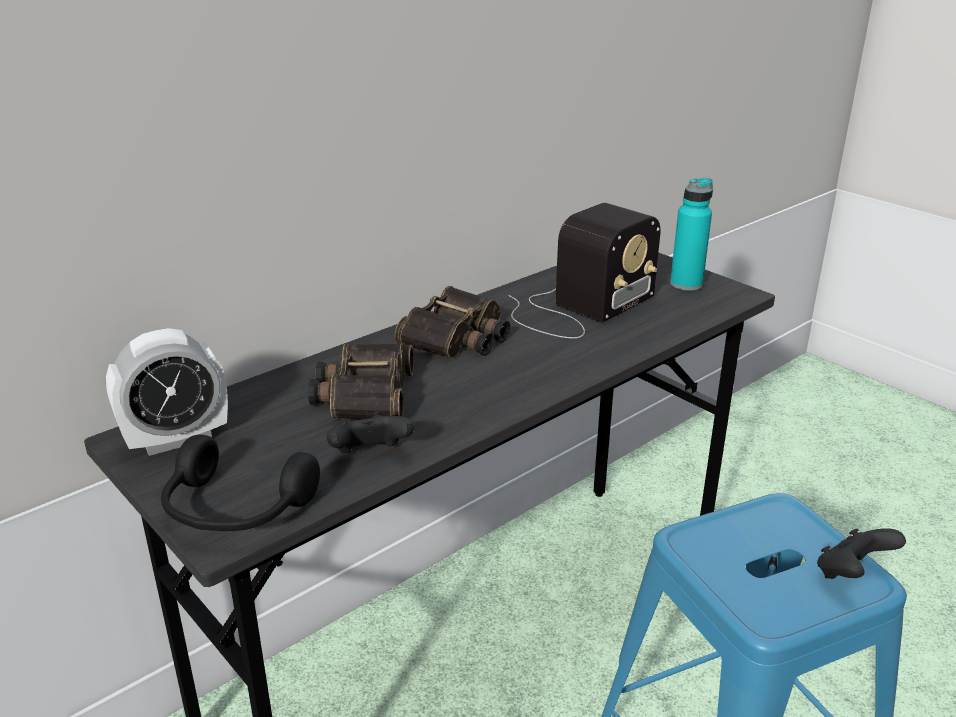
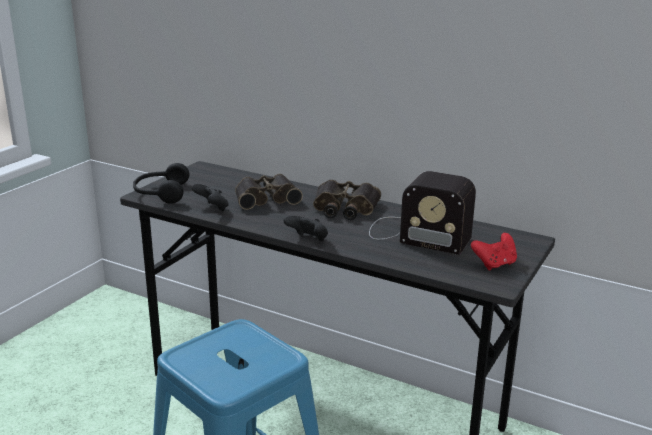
camera: 70 degrees right, 5 degrees down
(177, 439) = (206, 174): alarm clock -> none
(686, 284) = (495, 264): turquoise bottle -> red game controller
(851, 574) = (229, 383): black game controller -> black game controller (308, 240)

